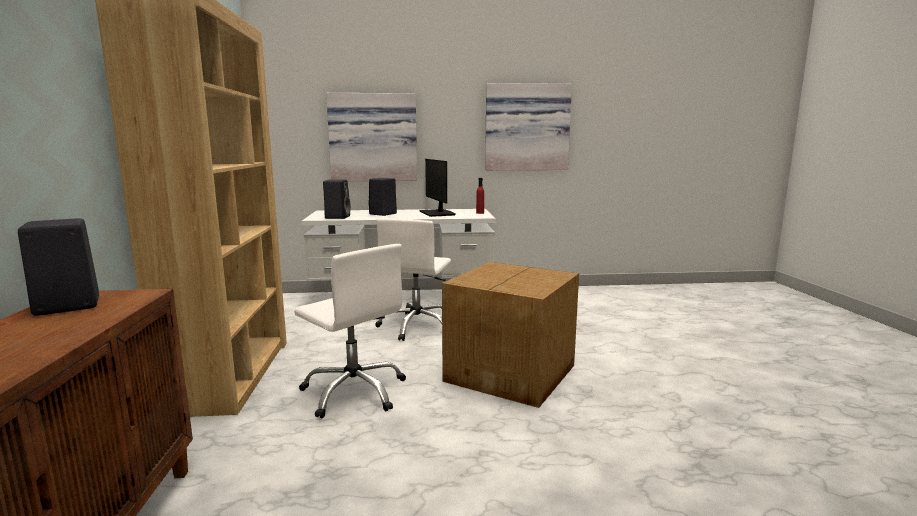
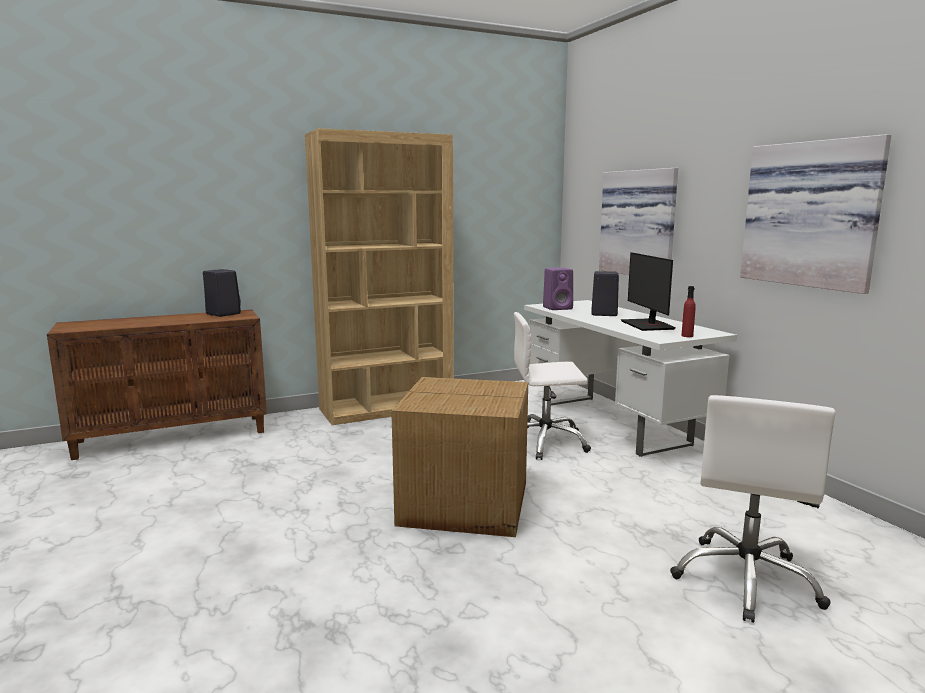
camera: 70 degrees right, 0 degrees up
(337, 217) = (558, 308): black speaker -> purple speaker
(354, 392) = (382, 448): white office chair -> white office chair (746, 580)
(437, 213) = (648, 325): monitor -> monitor turned 60 degrees counterclockwise

